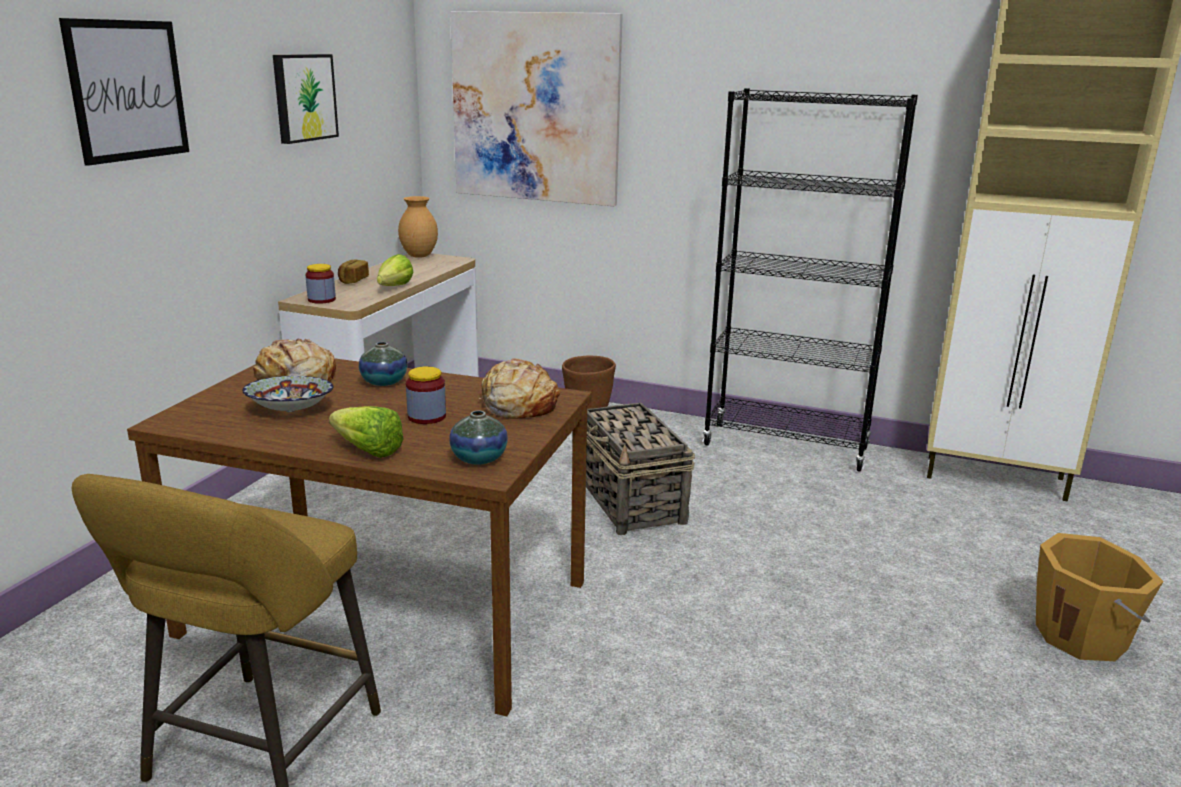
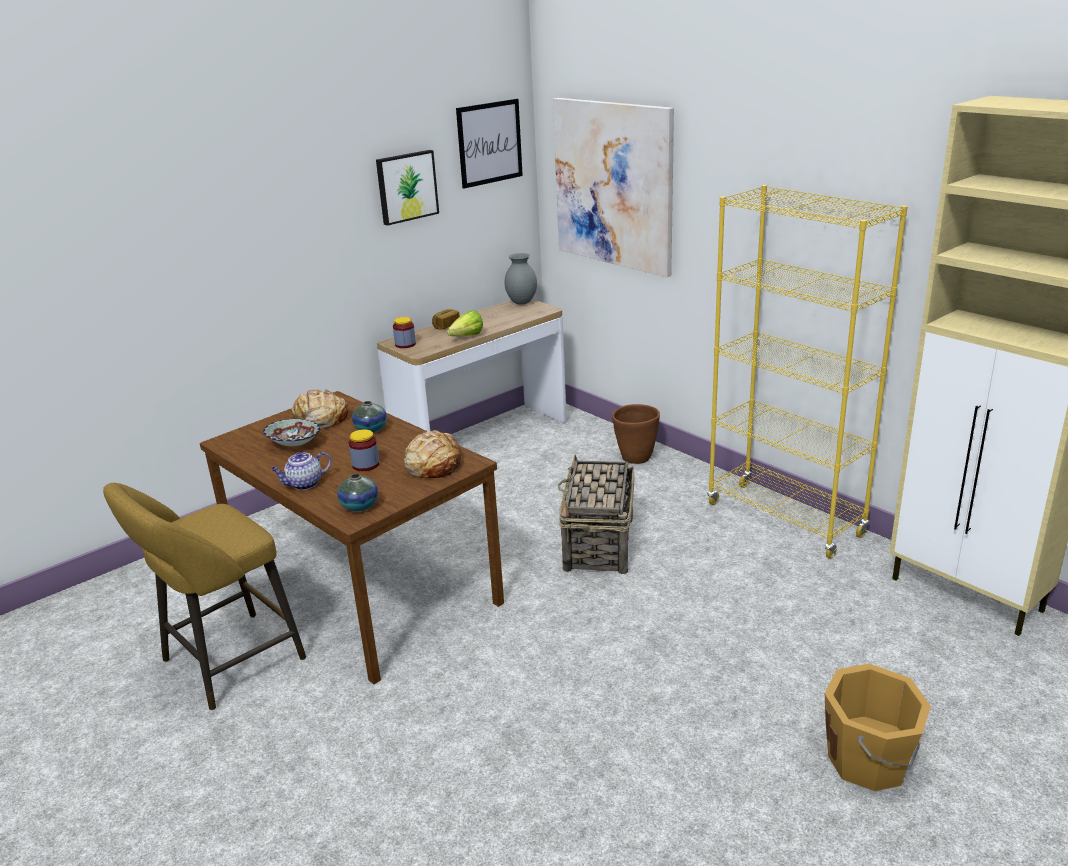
camera: 30 degrees right, 5 degrees up
(128, 90) = (248, 206): picture -> picture (489, 143)
(364, 449) = (304, 484): lettuce -> teapot
(420, 256) = (522, 302): brown vase -> grey vase
(786, 447) = (785, 520): black bookcase -> yellow bookcase

